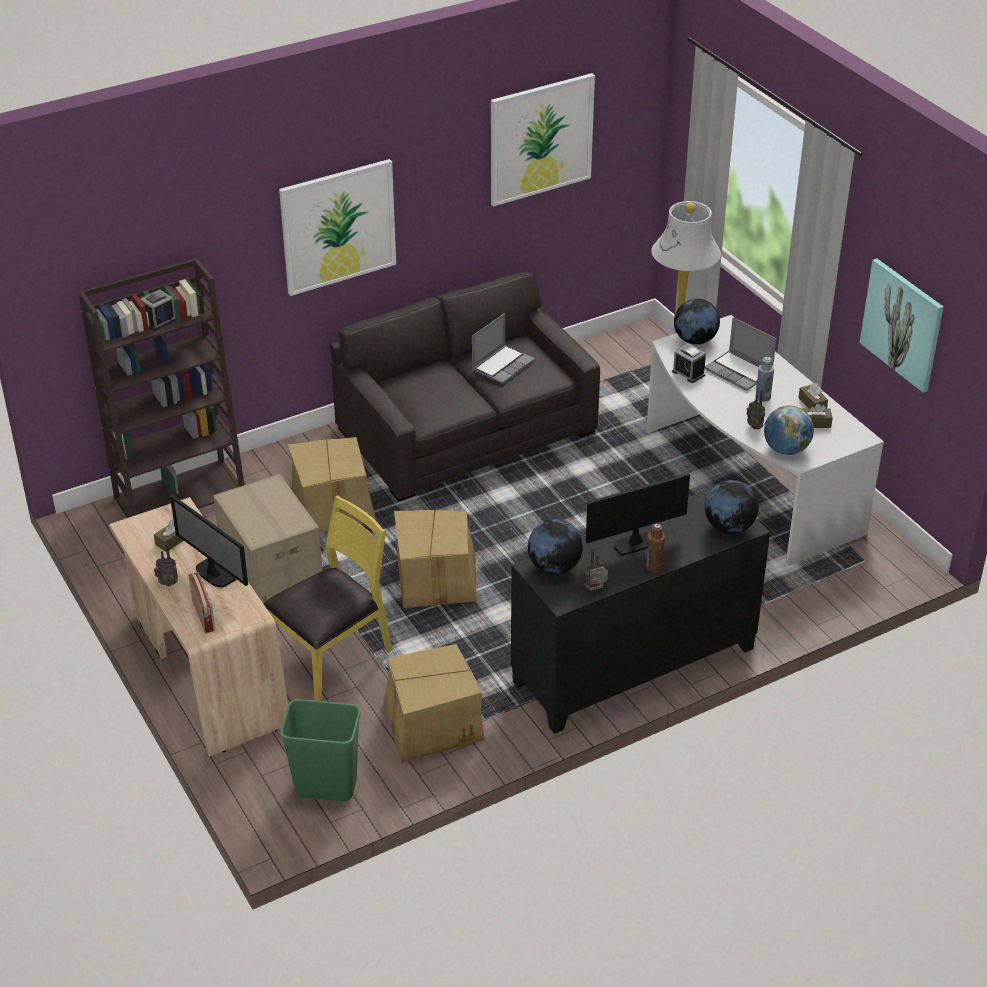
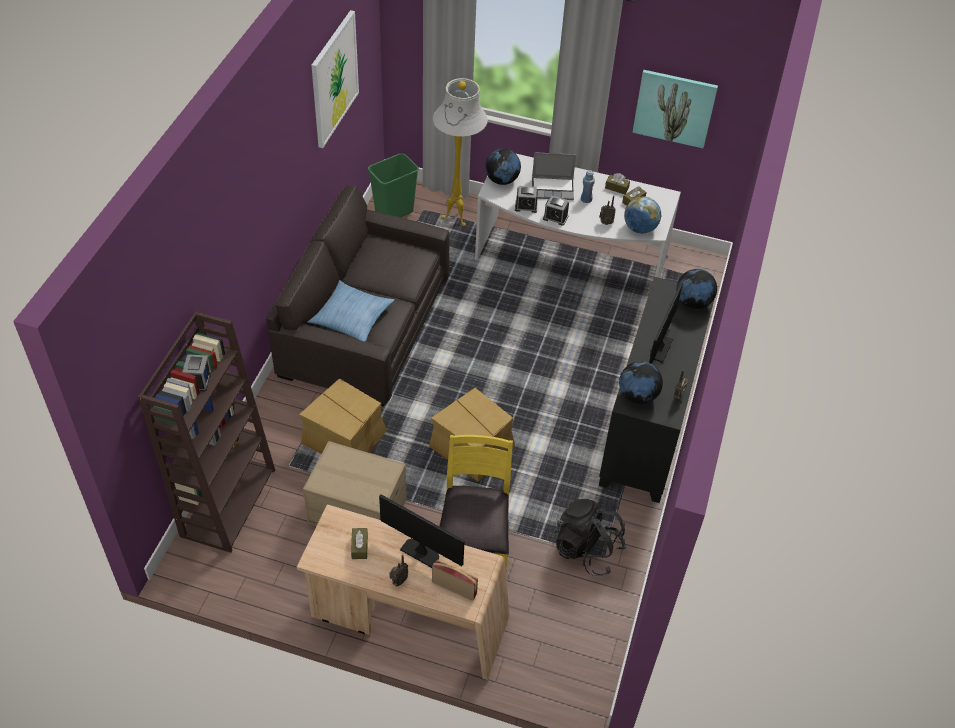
camera: 45 degrees left, 10 degrees up
(213, 574) = (421, 552): monitor -> monitor turned 150 degrees counterclockwise
(325, 787) = (579, 642): green trash can -> green trash can (394, 212)
(338, 226) = (255, 224): picture -> none
(419, 391) = (351, 317): none -> pillow
(431, 723) = (587, 549): cardboard box -> black backpack
(502, 365) = (382, 265): laptop -> none
(654, 567) = (688, 357): brown bottle -> none
(706, 396) = (555, 217): none -> alarm clock

